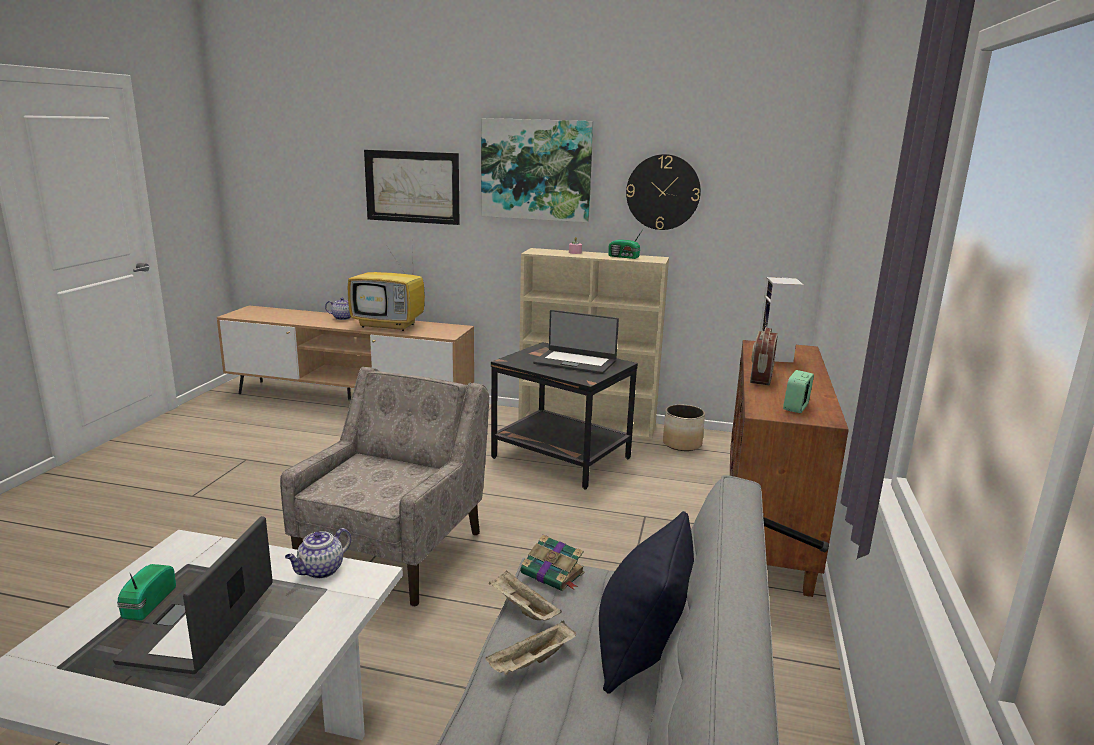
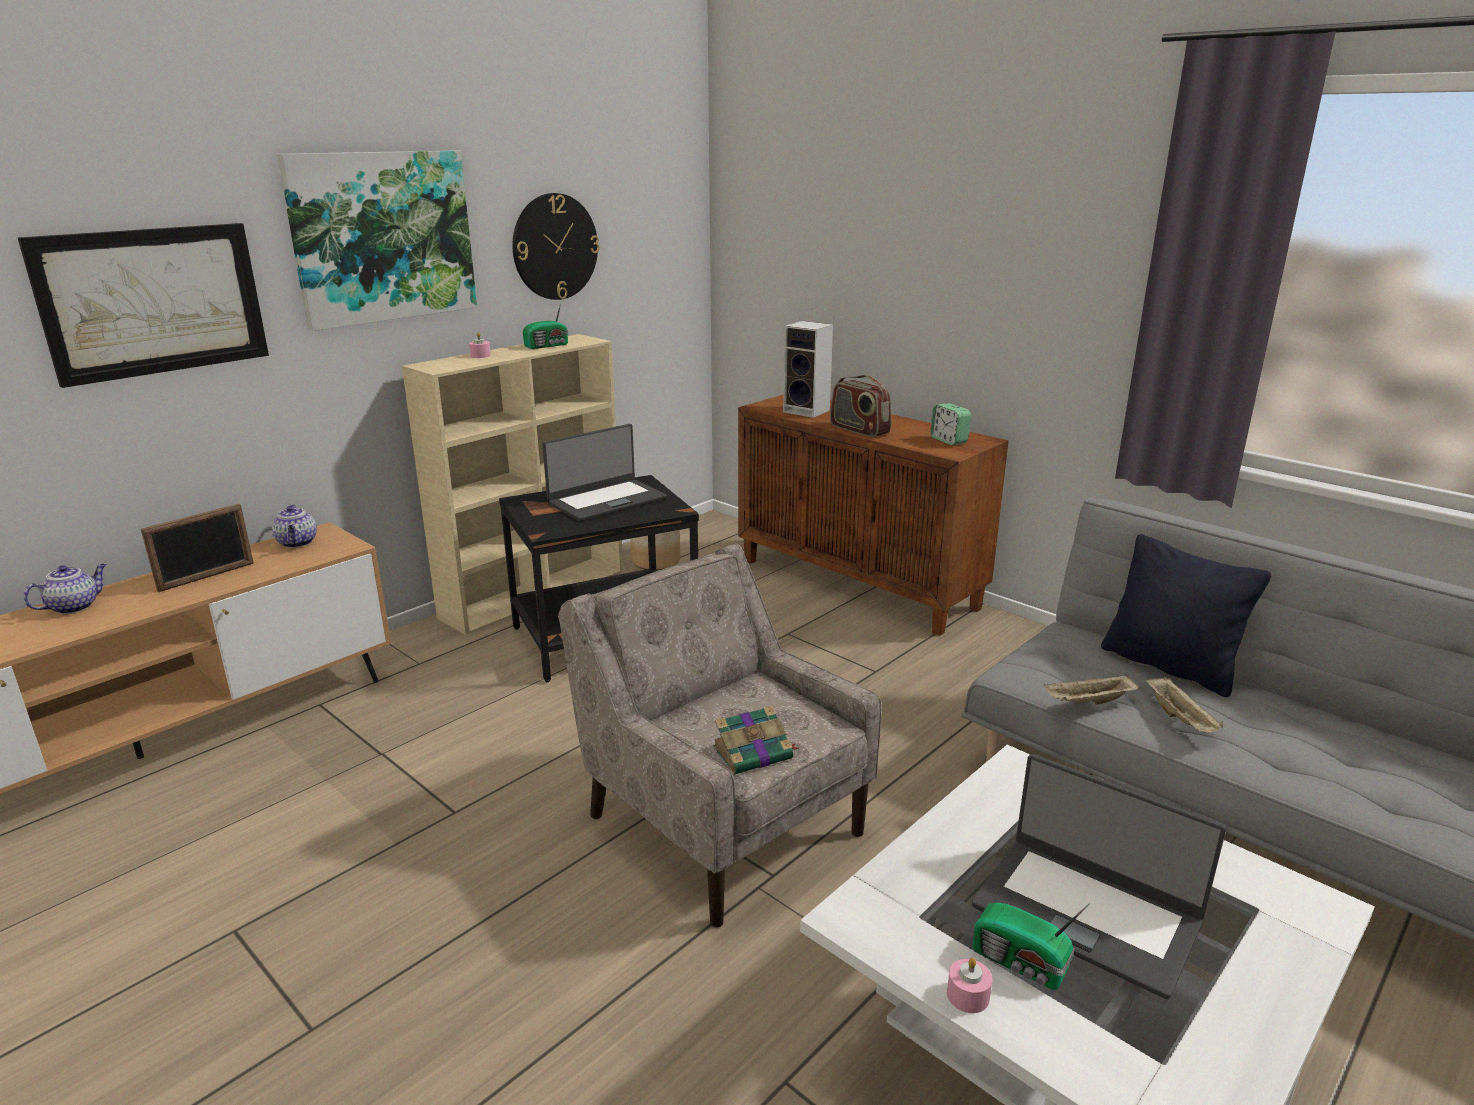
camera: 60 degrees left, 5 degrees up
(117, 589) = (968, 995): none -> pink candle
(320, 571) = (992, 801): teapot -> teapot (298, 543)
(390, 325) = (207, 577): television -> picture frame
(553, 574) = (1032, 670): book -> book (754, 753)

